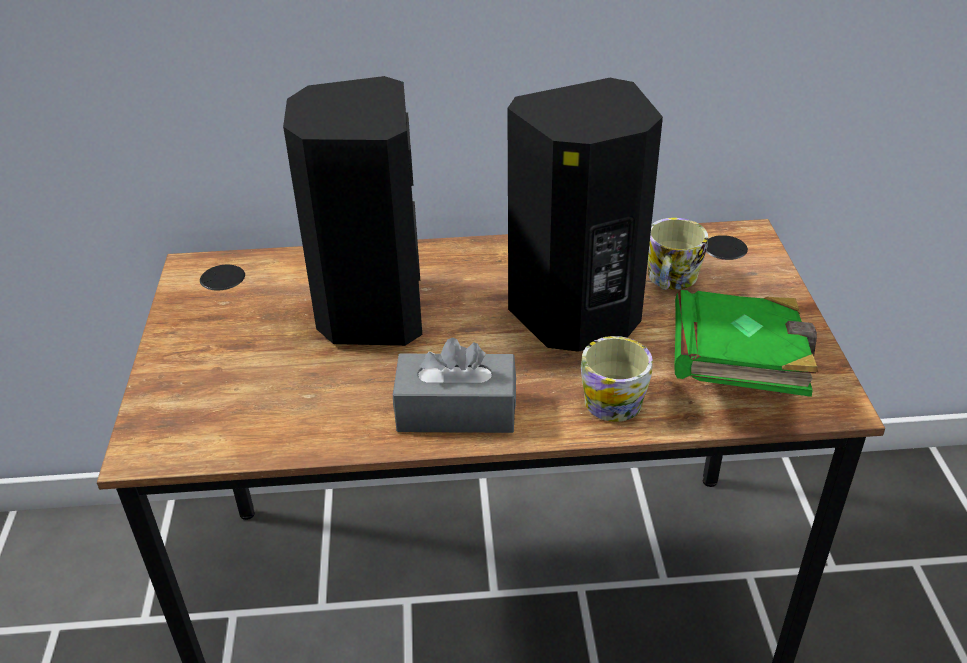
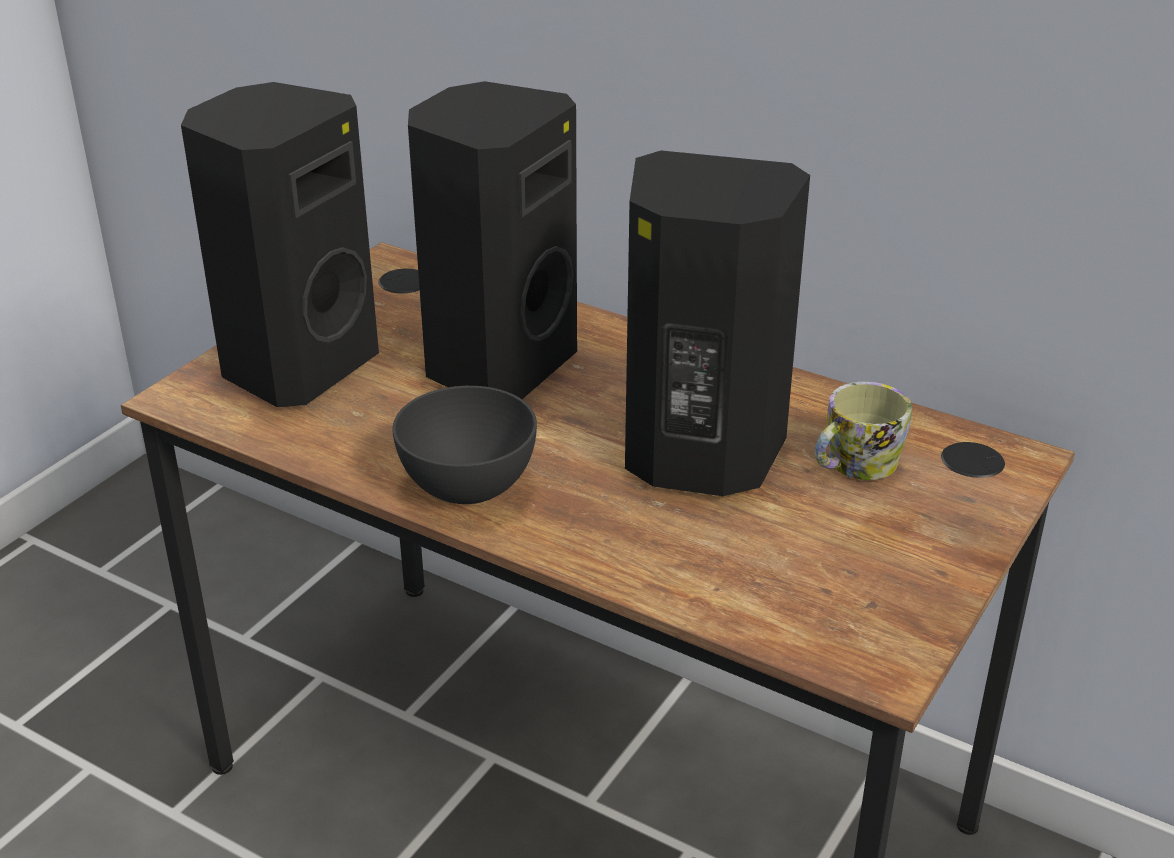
camera: 35 degrees right, 5 degrees down
(216, 381) = (296, 366): none -> black speaker
(456, 411) = (469, 486): grey tissue box -> grey bowl
(618, 398) = (643, 549): mug -> none
(738, 369) = (813, 584): green book -> none

